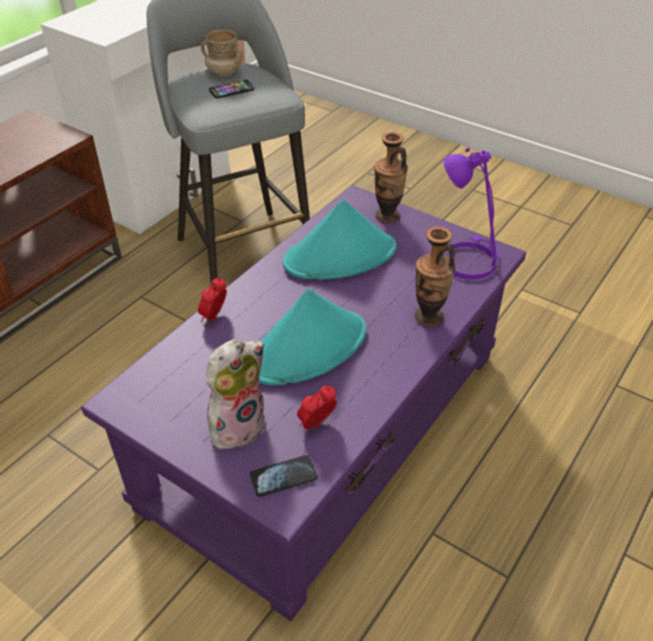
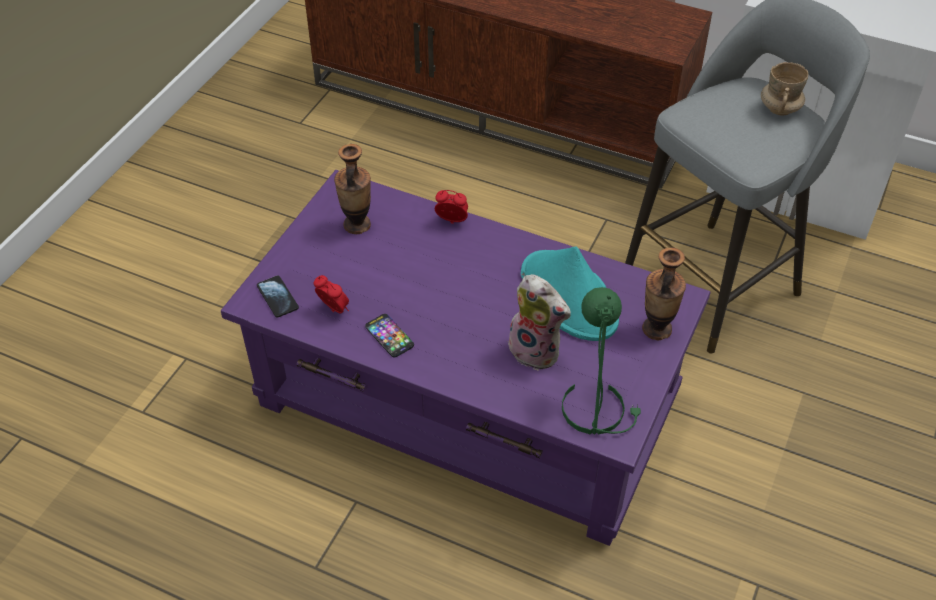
camera: 80 degrees right, 5 degrees up
(231, 90) = (742, 122): phone -> phone (389, 336)
(237, 425) = (327, 261): plush toy -> plush toy (537, 350)
(307, 348) = (425, 291): turquoise hat -> none
(428, 317) = (490, 378): vase -> vase (357, 225)
(468, 260) = (597, 408): purple table lamp -> green table lamp

